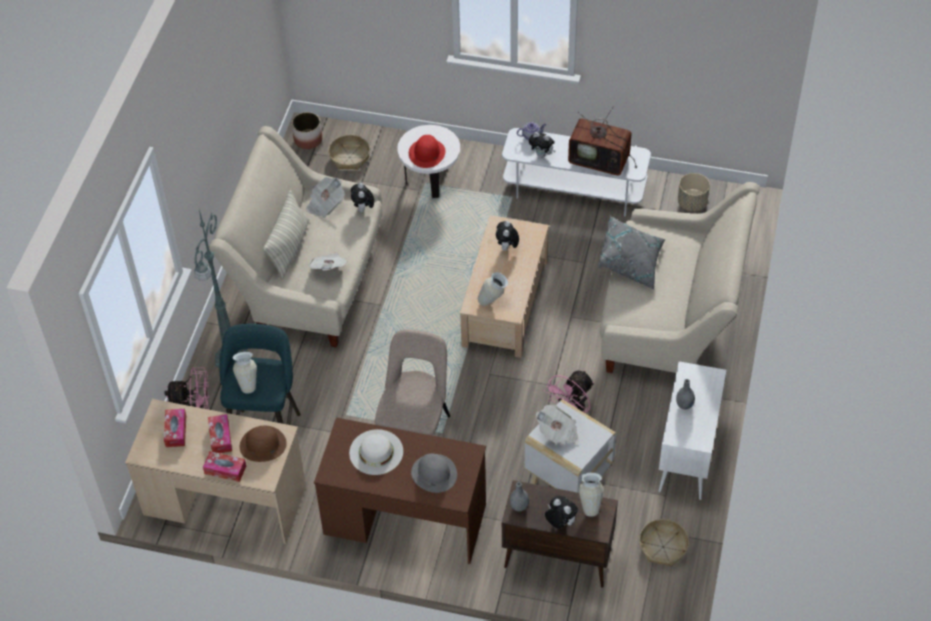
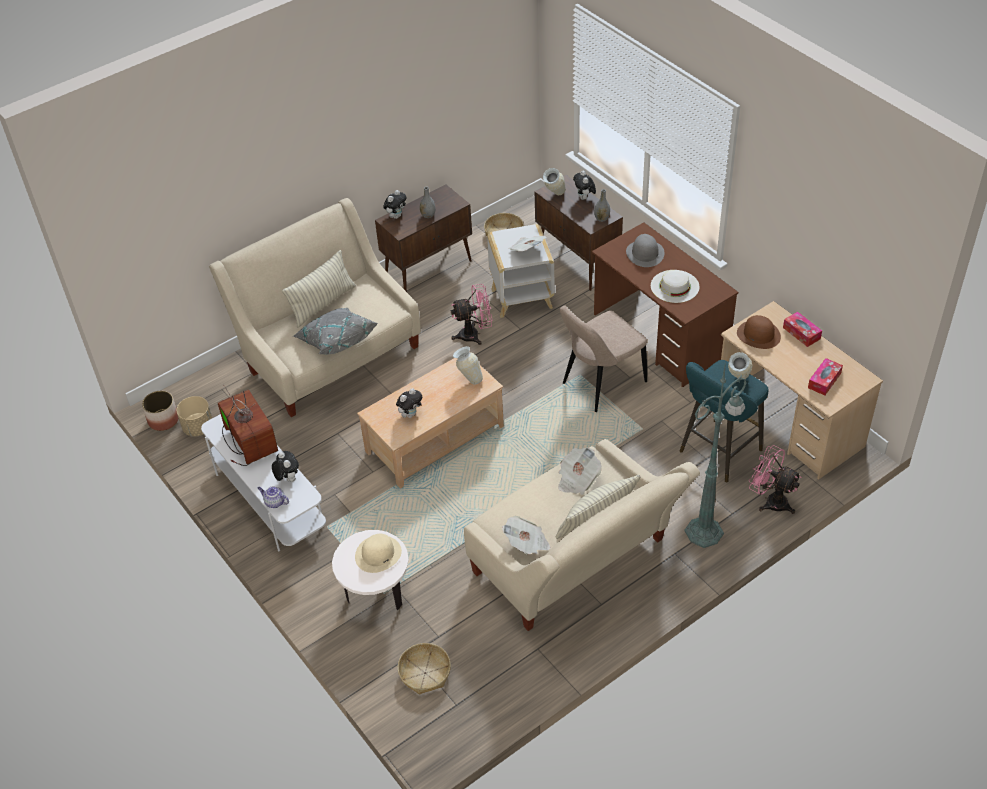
camera: 140 degrees left, 5 degrees down
(220, 437) = (789, 357): tissue box -> none
(308, 139) = (445, 726): planter -> planter (163, 420)
(363, 209) = (496, 518): plush toy -> plush toy (396, 216)
(427, 153) = (378, 554): red hat -> beige hat
(682, 286) = (323, 304): none -> pillow
(687, 457) = (429, 269): white cabinet -> brown cabinet

